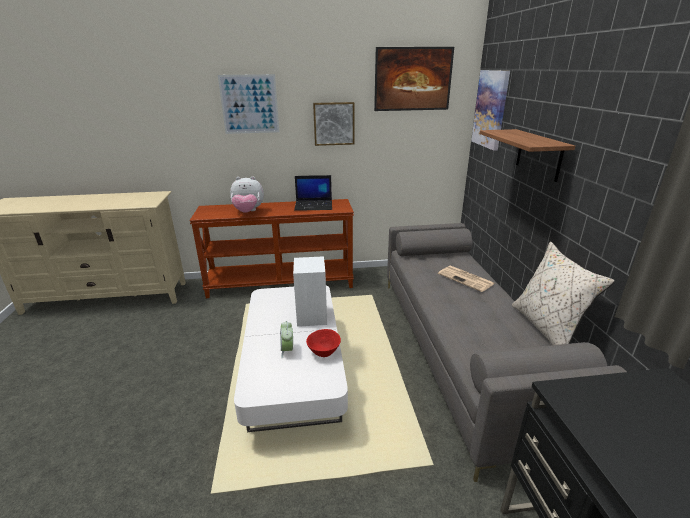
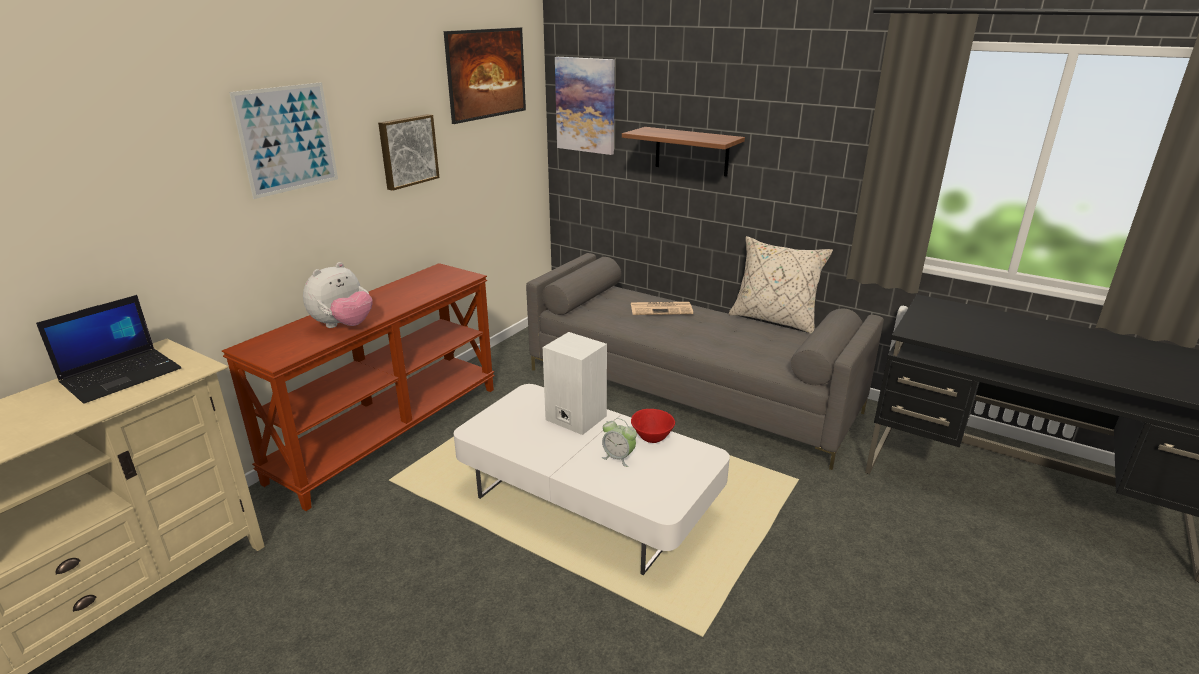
camera: 50 degrees left, 0 degrees up
(314, 206) = (419, 285): laptop -> laptop (122, 375)

